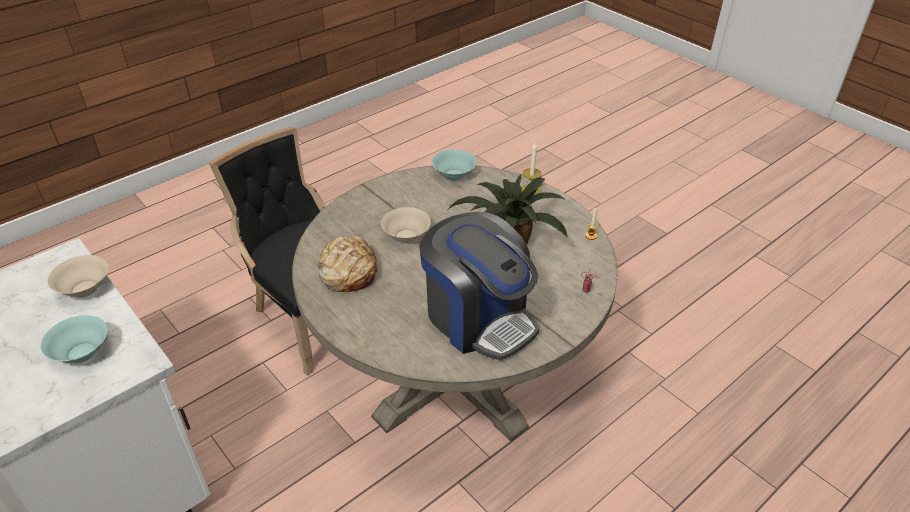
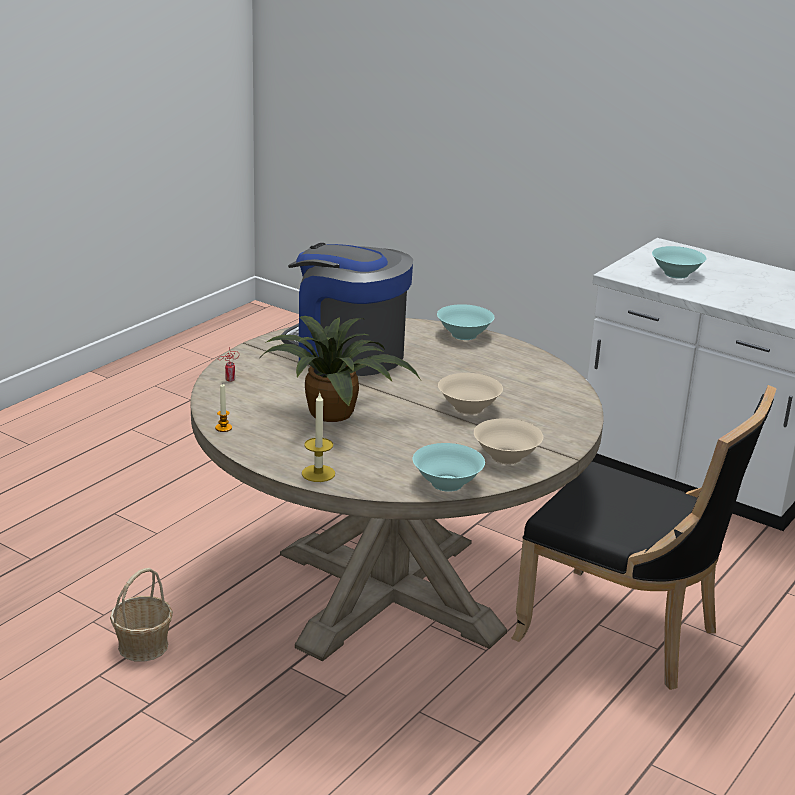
camera: 165 degrees right, 15 degrees down
(85, 288) = (739, 303): beige bowl -> beige bowl (506, 457)
(348, 272) = (512, 373): bread -> none
(356, 334) = (464, 335): none -> turquoise bowl
(627, 352) = (143, 646): none -> basket

